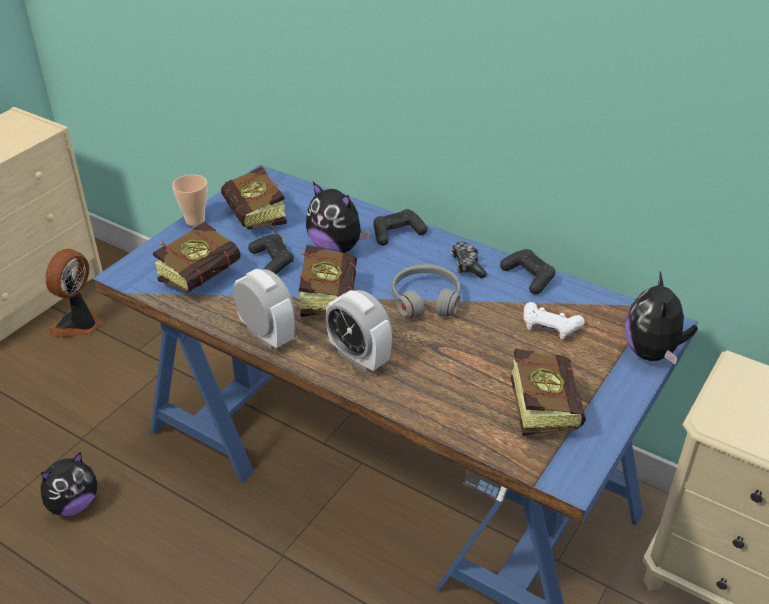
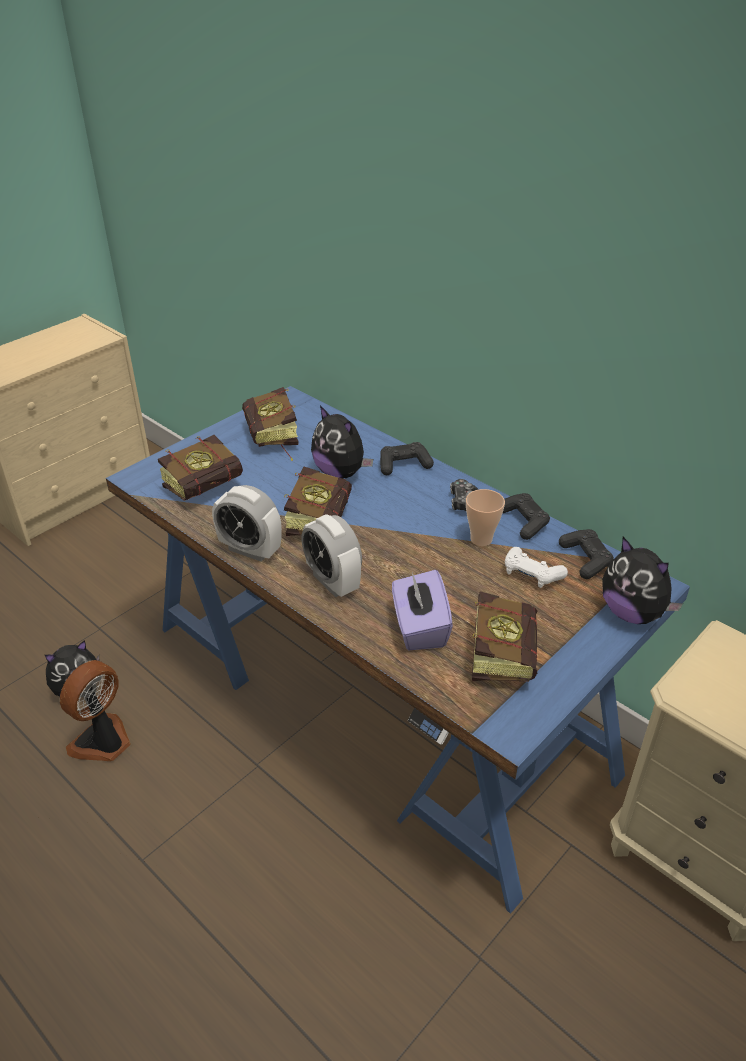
camera: 10 degrees right, 0 degrees up
(79, 324) = (122, 522): fan -> fan (103, 742)
(195, 220) = (215, 433): cup -> cup (481, 539)
(266, 335) = (250, 550): alarm clock -> alarm clock turned 150 degrees clockwise
(272, 261) = (275, 479): black game controller -> black game controller (585, 559)
(425, 299) = (413, 533): grey headphones -> none
(456, 391) = (419, 627): none -> purple tissue box
(652, 352) = (632, 613): plush toy -> plush toy turned 60 degrees counterclockwise

